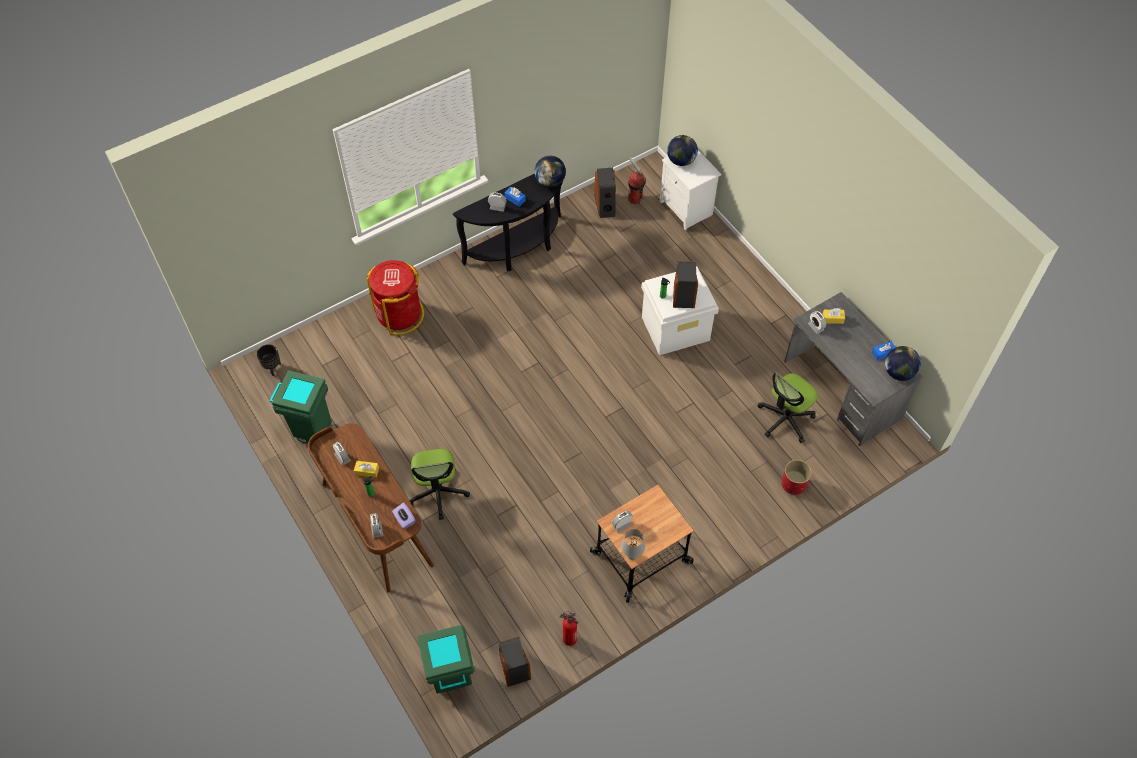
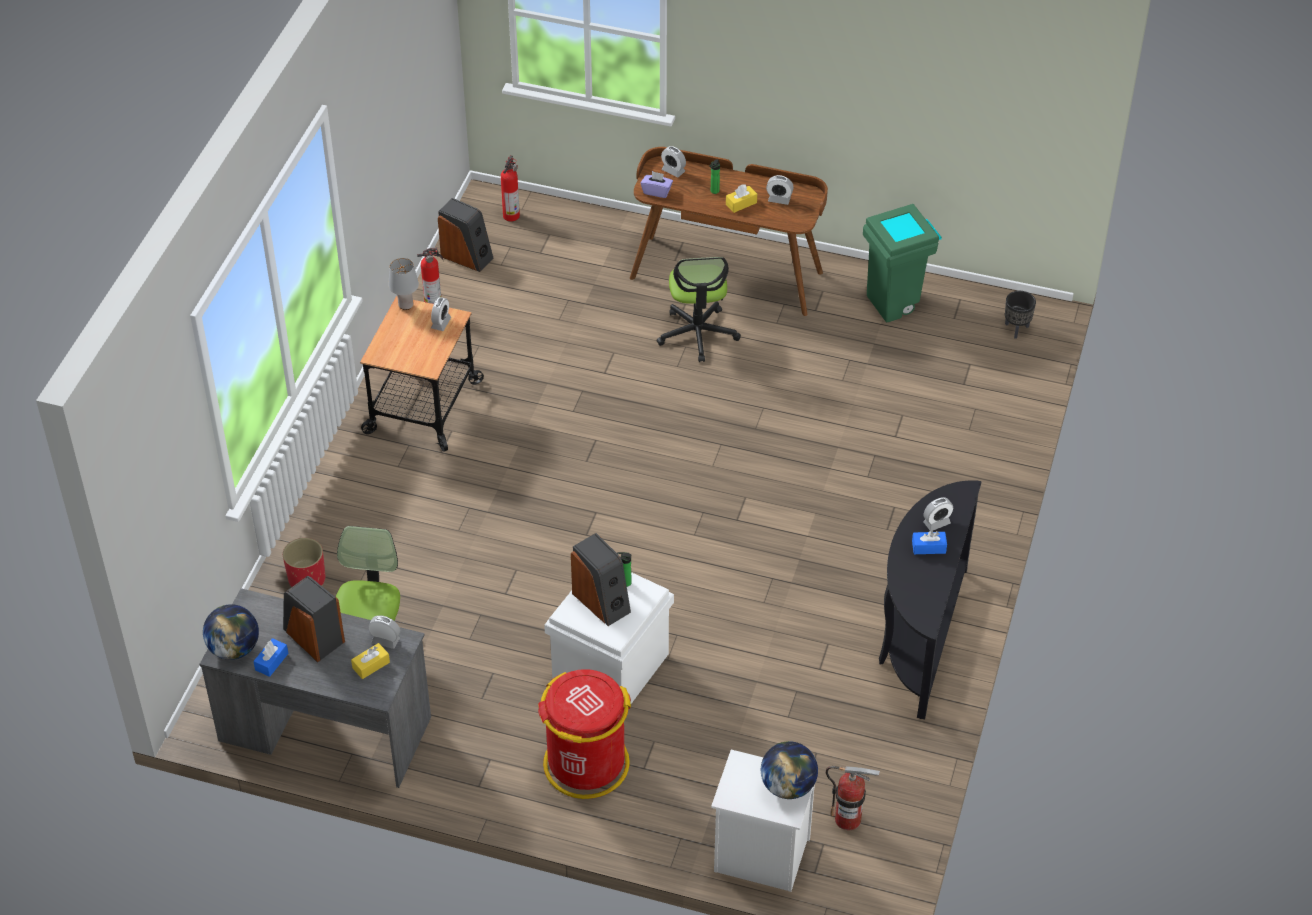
camera: 140 degrees right, 10 degrees down
(400, 314) = (959, 466): red trash can -> red trash can (586, 764)
(438, 493) = (697, 334): office chair -> office chair turned 135 degrees counterclockwise
(453, 682) = (511, 215): green trash can -> fire extinguisher
(550, 182) = (913, 600): globe -> none
(605, 205) = (877, 779): speaker -> speaker (313, 637)

